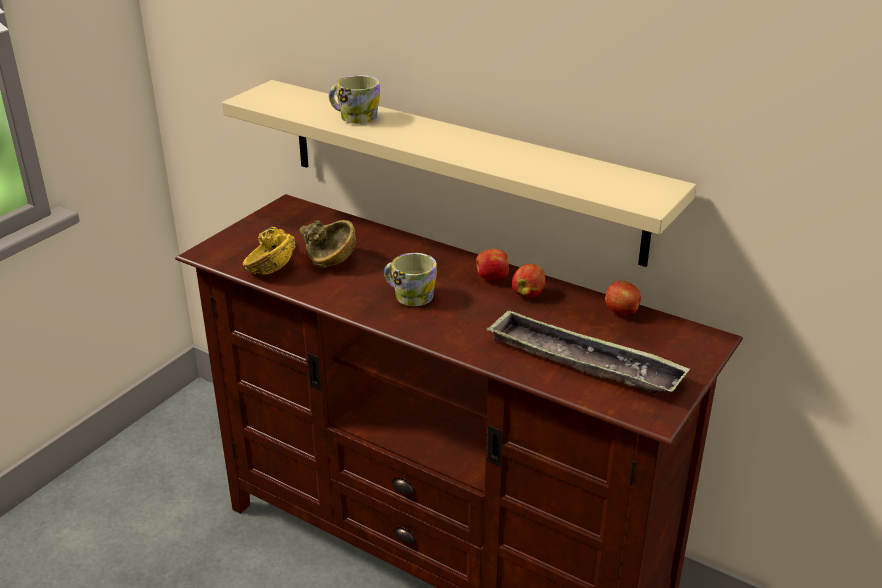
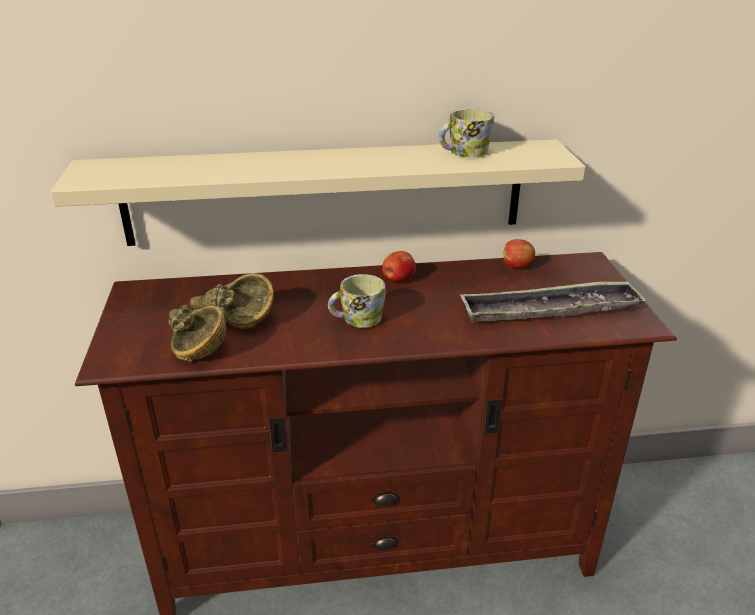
camera: 40 degrees left, 0 degrees up
(271, 262) = (191, 344): yellow bowl -> brown bowl
(354, 117) = (220, 167): mug -> mug (463, 152)
(528, 294) = (440, 280): apple -> none

